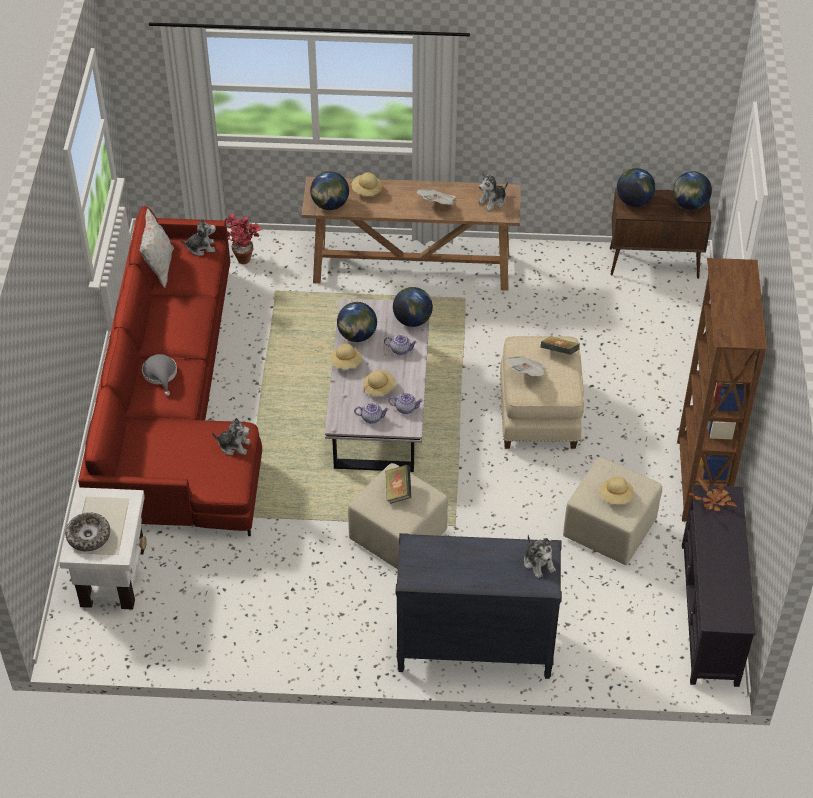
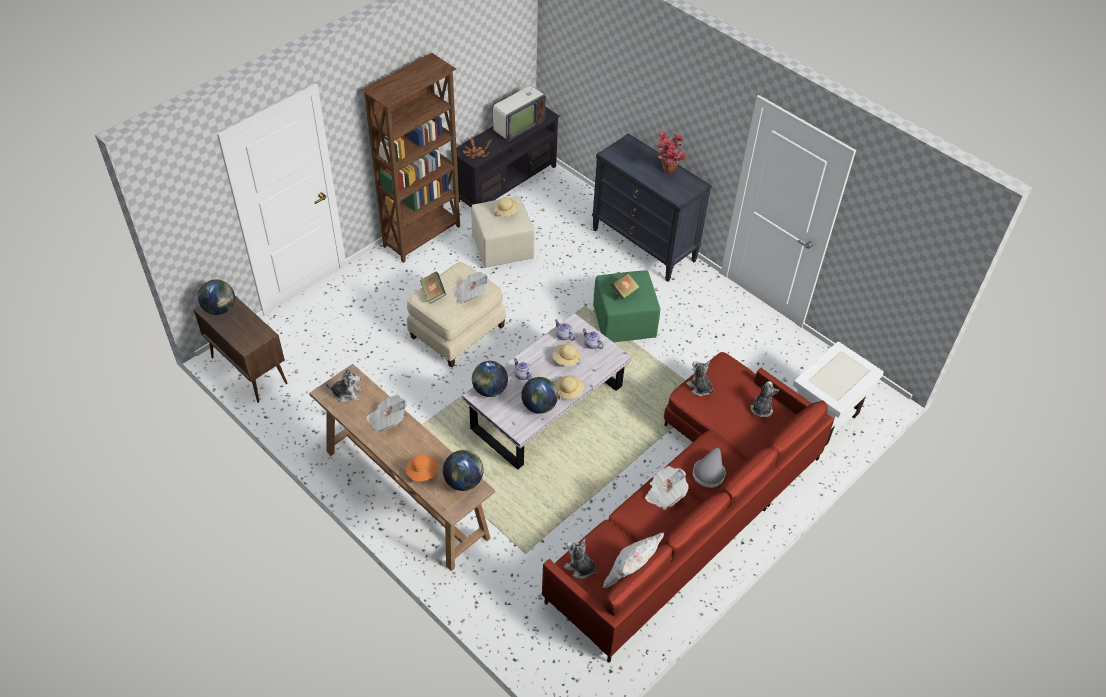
camera: 140 degrees left, 0 degrees up
(88, 536) = (853, 373): bowl -> none
(182, 333) = (664, 494): none -> newspaper
(242, 256) = (518, 609): potted plant -> potted plant (667, 173)
(366, 191) = (422, 473): beige hat -> orange hat
(396, 536) = (624, 323): beige ottoman -> green ottoman
(538, 562) = (620, 152): plush toy -> plush toy (761, 408)
(634, 201) = (248, 338): globe -> none
(723, 574) = (516, 127): none -> television

